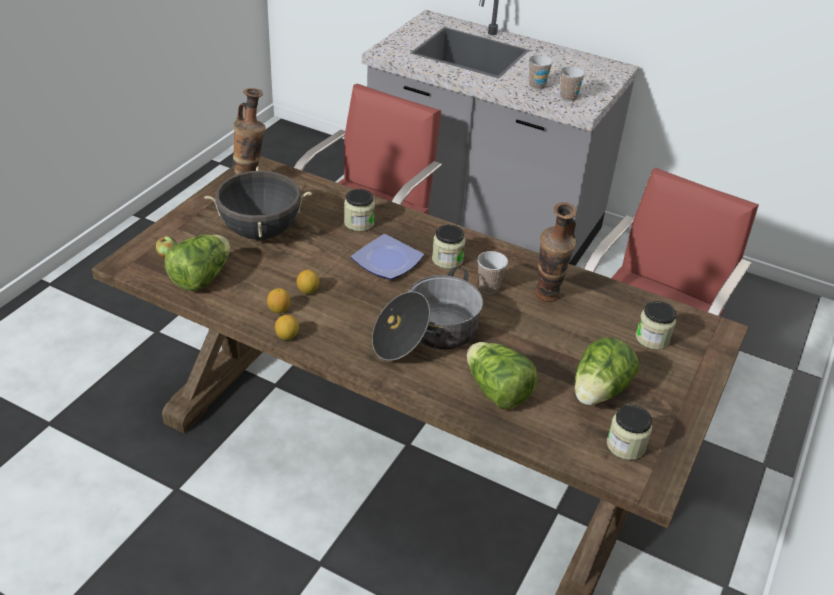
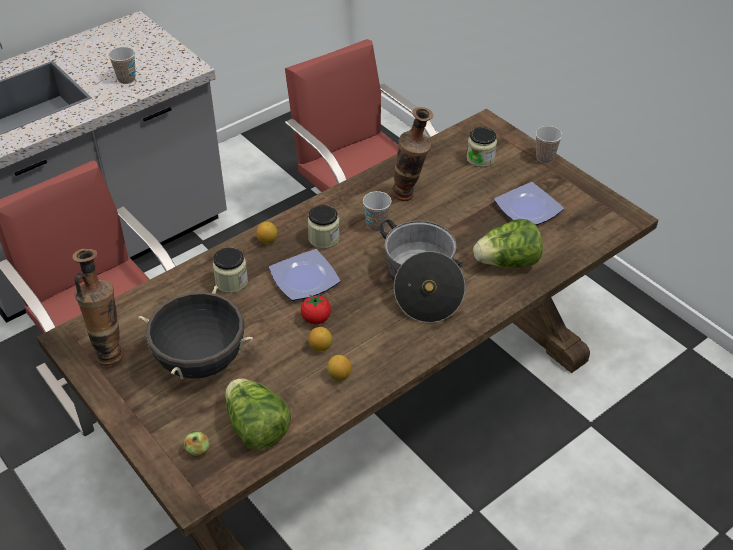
camera: 65 degrees left, 5 degrees up
(287, 336) = (382, 378): lemon -> lemon (267, 240)
(341, 280) = (316, 319): none -> tomato
(568, 97) = (163, 68): cup -> cup (545, 158)
(599, 392) = (528, 208): lettuce -> plate
(625, 445) = (587, 215): jar -> none

